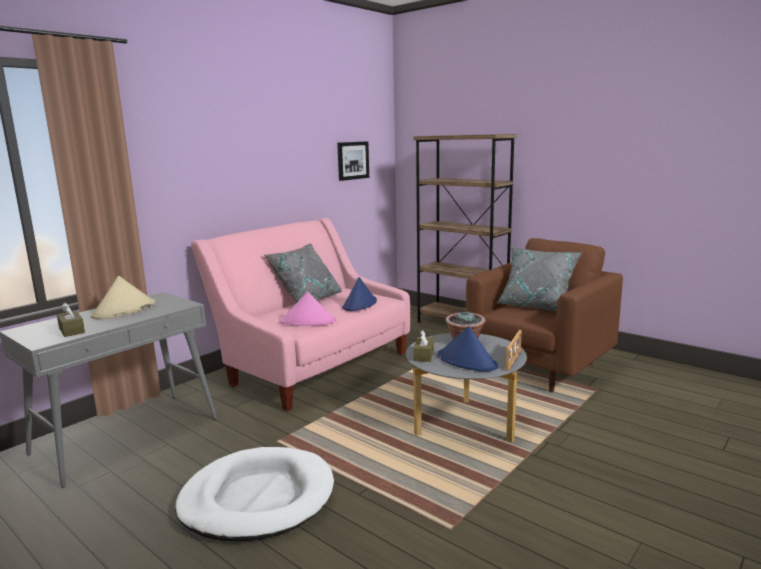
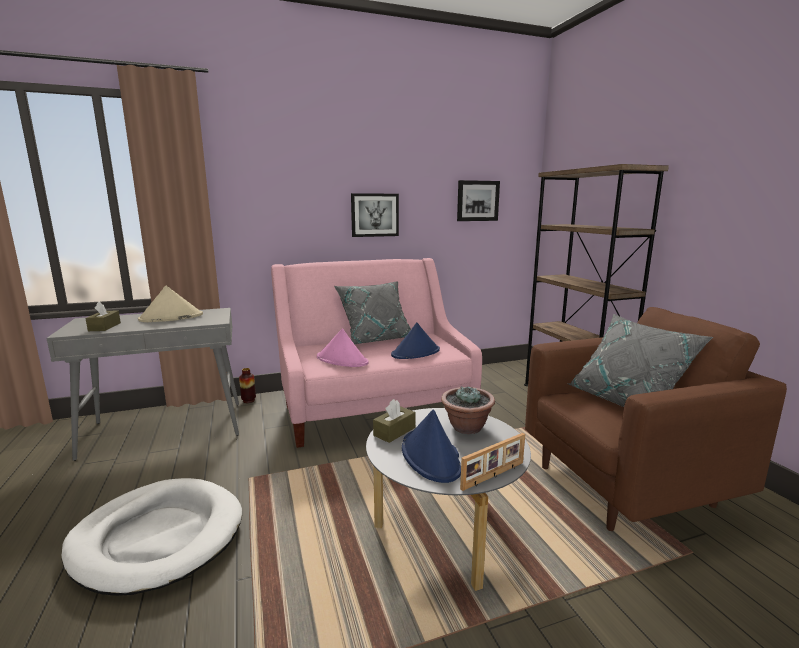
camera: 30 degrees right, 0 degrees up
(181, 391) = (248, 400): none -> vase
(274, 180) = (374, 215): none -> picture

